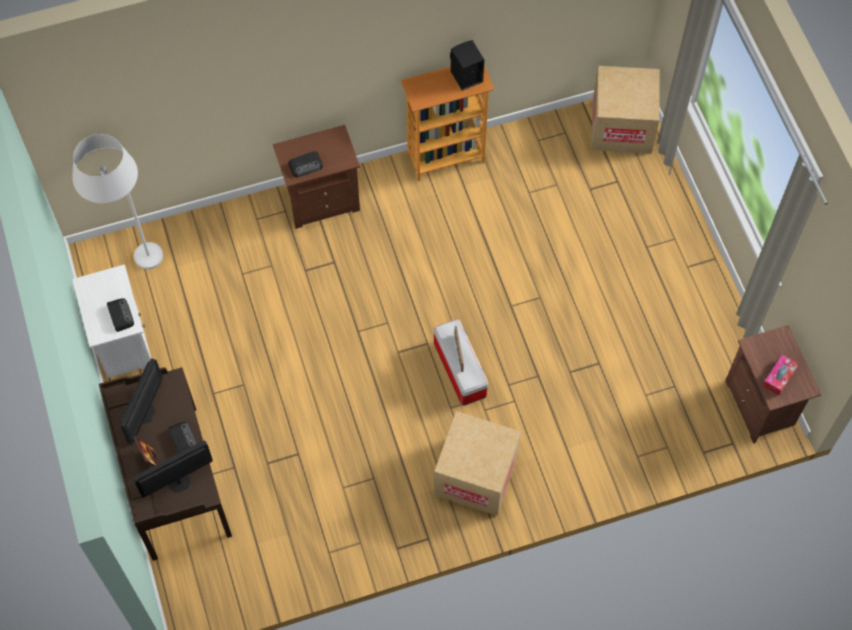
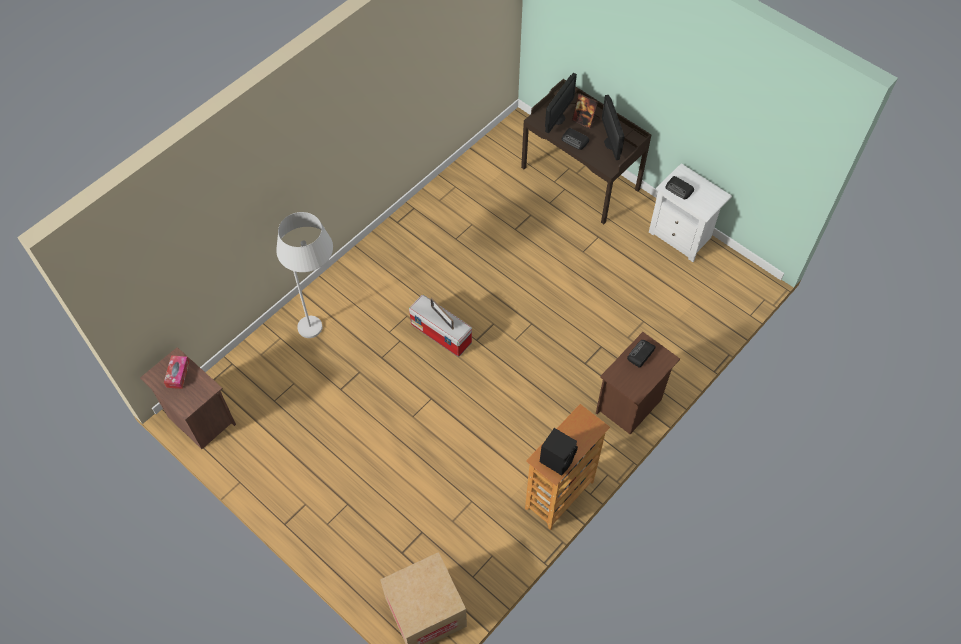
camera: 150 degrees right, 5 degrees down
(132, 254) = (730, 295): white floor lamp -> white floor lamp (323, 323)
(476, 475) = (388, 272): cardboard box -> none

